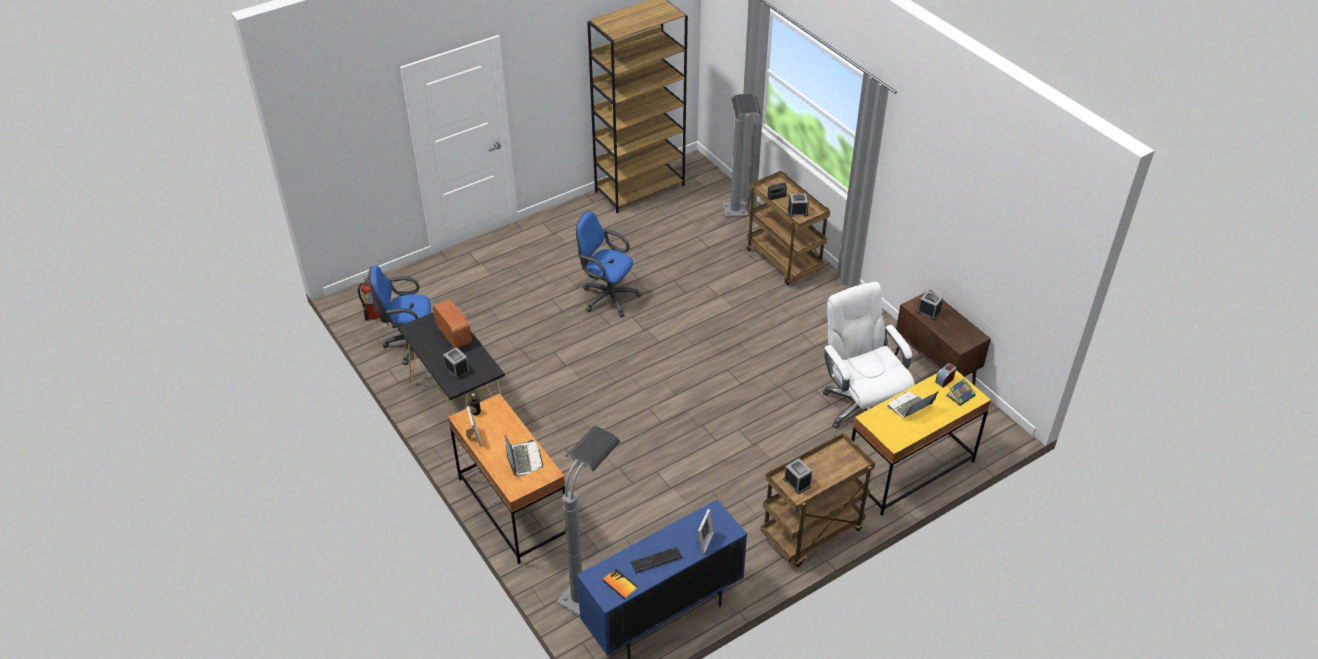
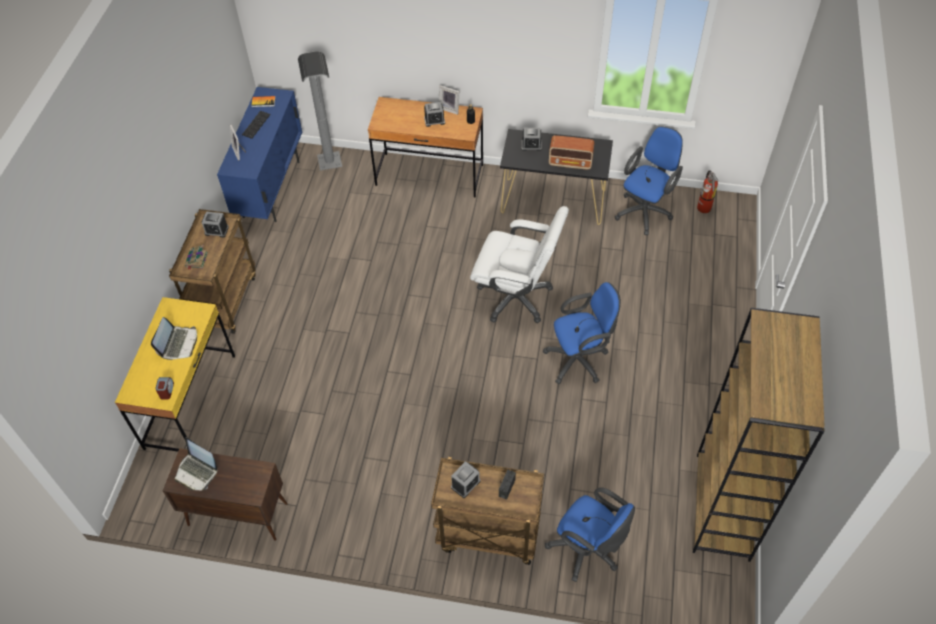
camera: 135 degrees right, 10 degrees up
(523, 459) = (403, 119): laptop -> laptop (197, 472)
(737, 221) = (587, 550): grey floor lamp -> blue office chair
(860, 407) = (274, 427): white office chair -> white office chair (516, 297)
(928, 312) = (242, 475): alarm clock -> alarm clock (434, 120)
(961, 395) = (143, 386): book -> book (196, 260)

